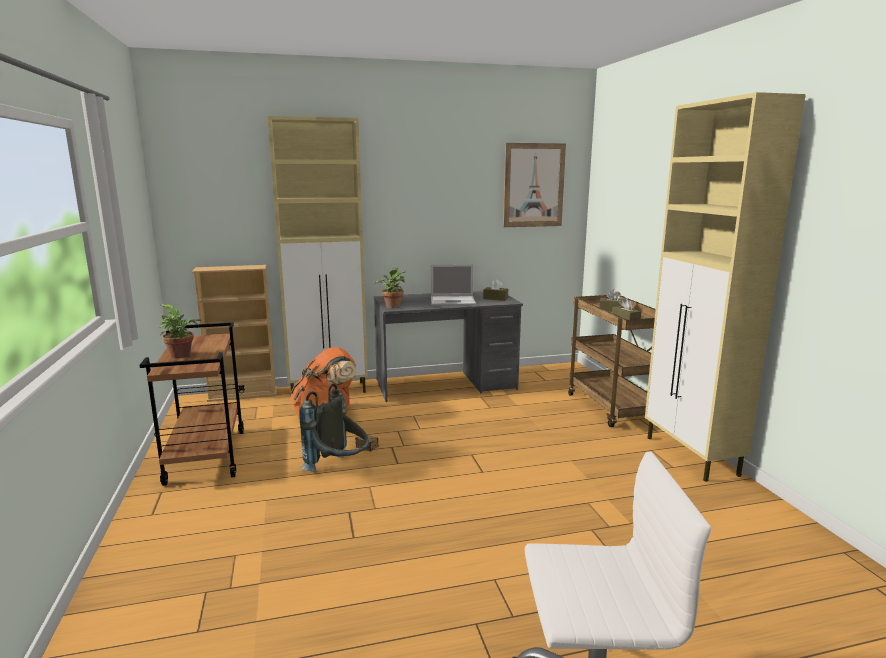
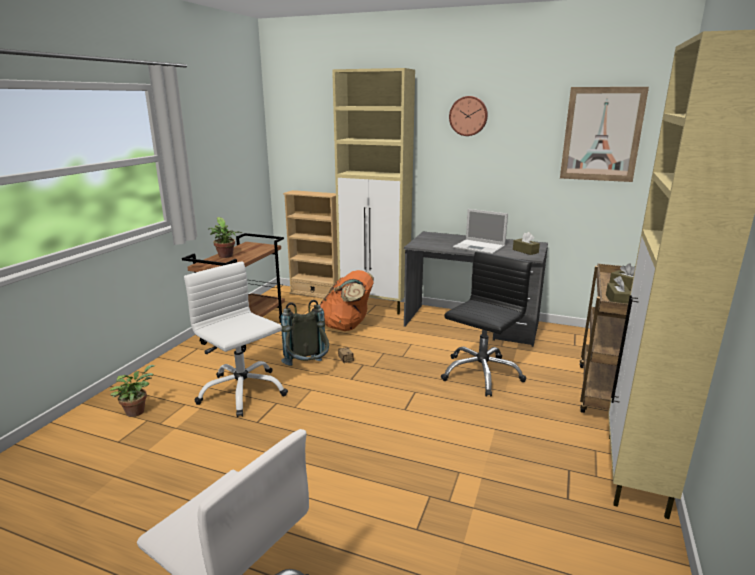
camera: 35 degrees right, 5 degrees up
(292, 516) = (242, 392): none -> white office chair
(392, 306) = (419, 243): potted plant -> potted plant (137, 411)
(413, 170) = (468, 116): none -> wall clock
(505, 422) = (481, 373): none -> black office chair

